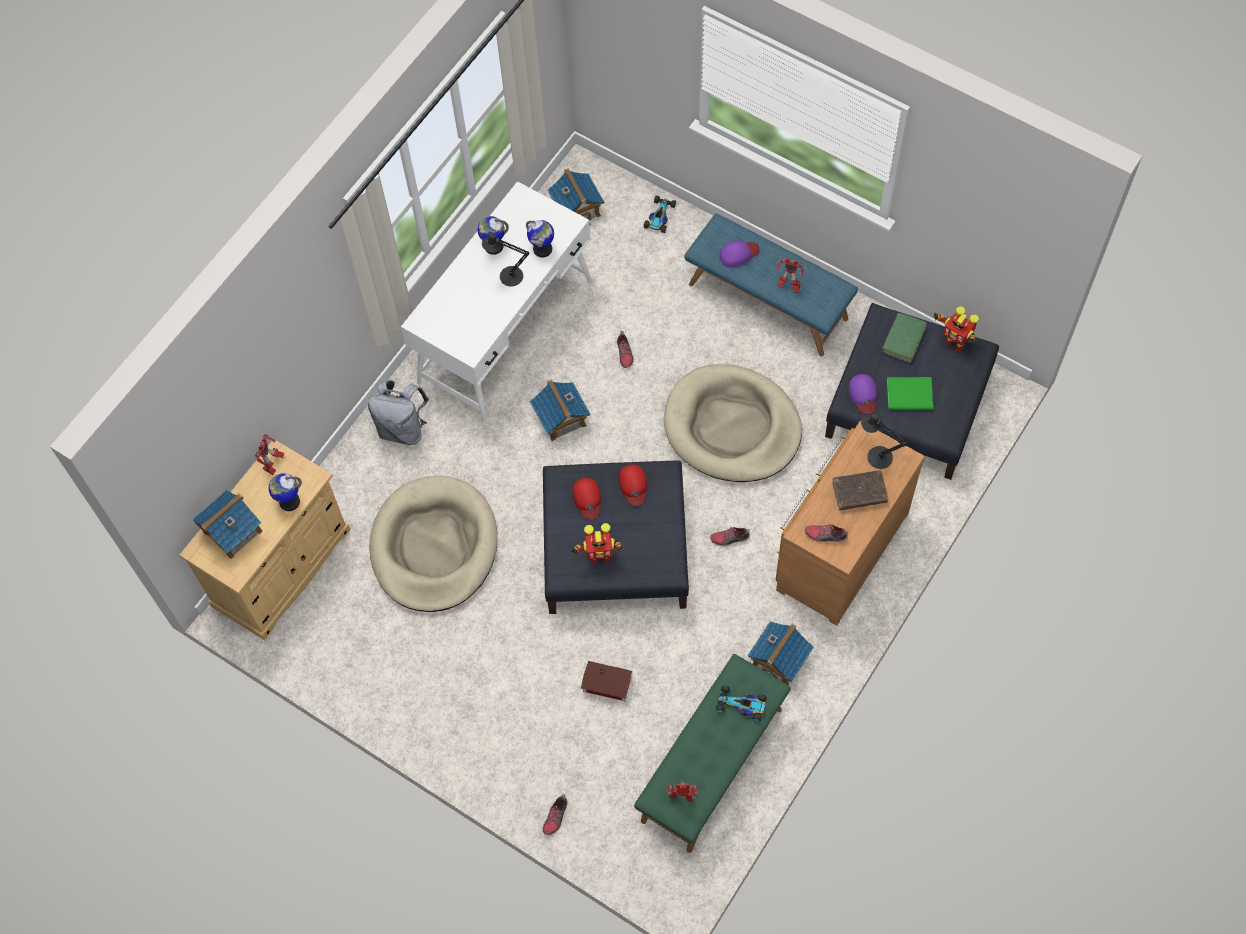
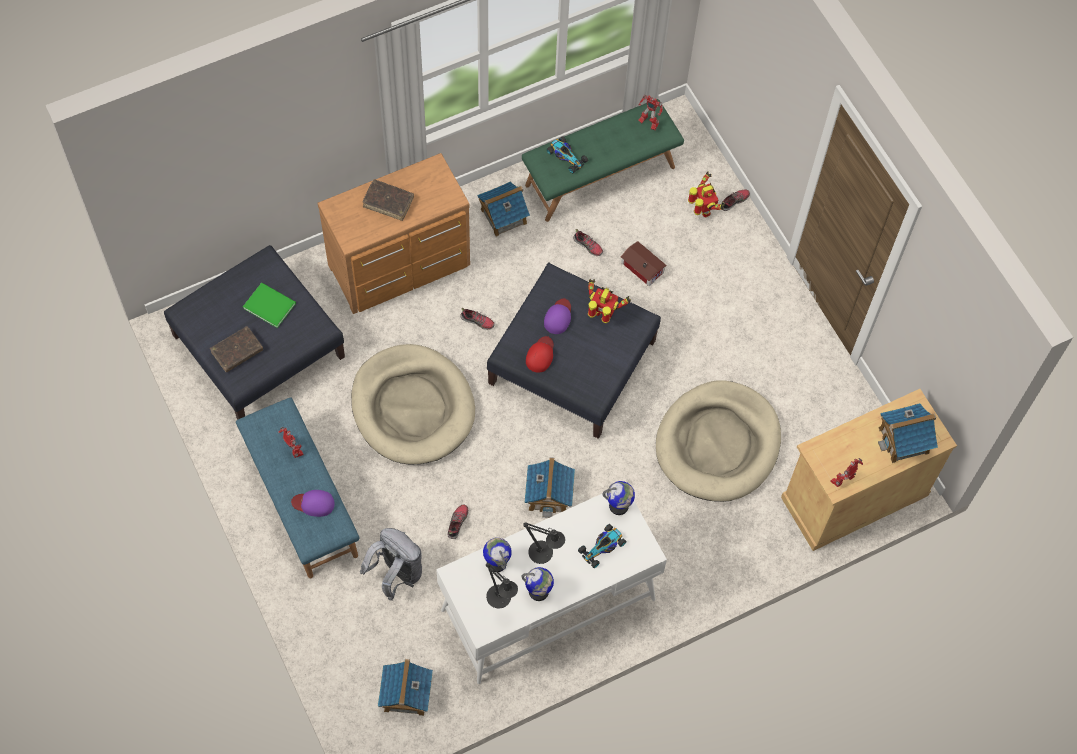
camera: 155 degrees left, 0 degrees up
(289, 501) = (844, 440): globe -> globe (619, 506)
(403, 428) = (690, 563): grey backpack -> grey backpack (396, 574)
(587, 499) = (584, 365): red cap -> none
(659, 217) = (336, 640): toy car -> toy car (602, 546)
(825, 535) = (437, 187): shoe -> shoe (588, 246)
(863, 394) = (305, 326): purple cap -> purple cap (558, 317)
(876, 456) = (354, 222): black table lamp -> black table lamp (500, 599)
(903, 340) = (237, 352): green book -> brown book
(954, 342) = (199, 326): toy robot -> toy robot (703, 211)

